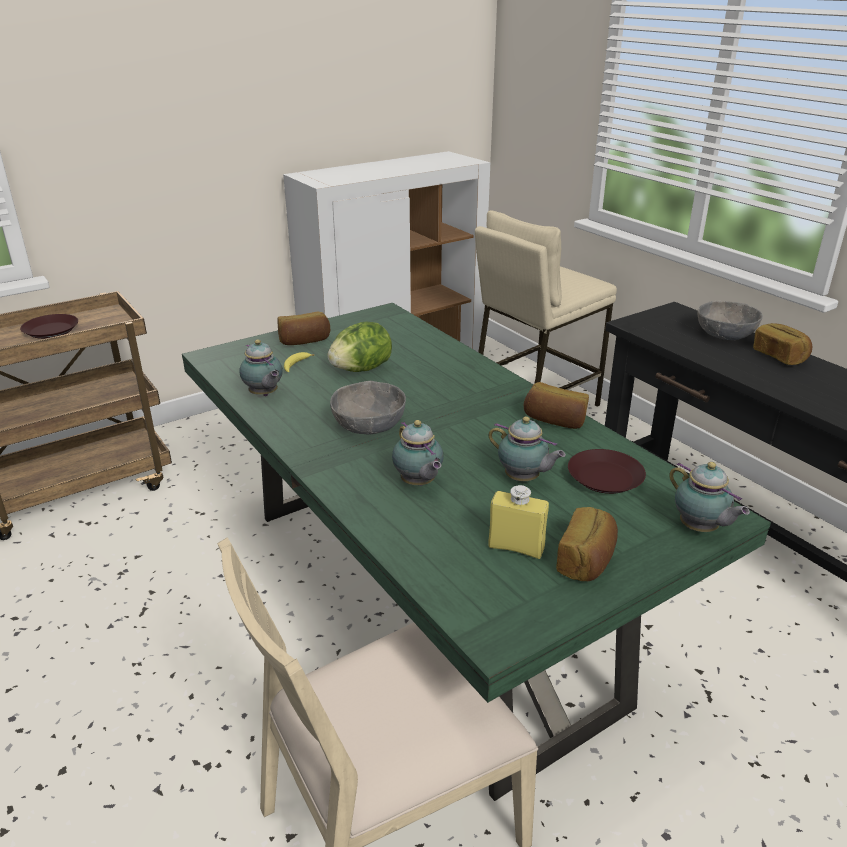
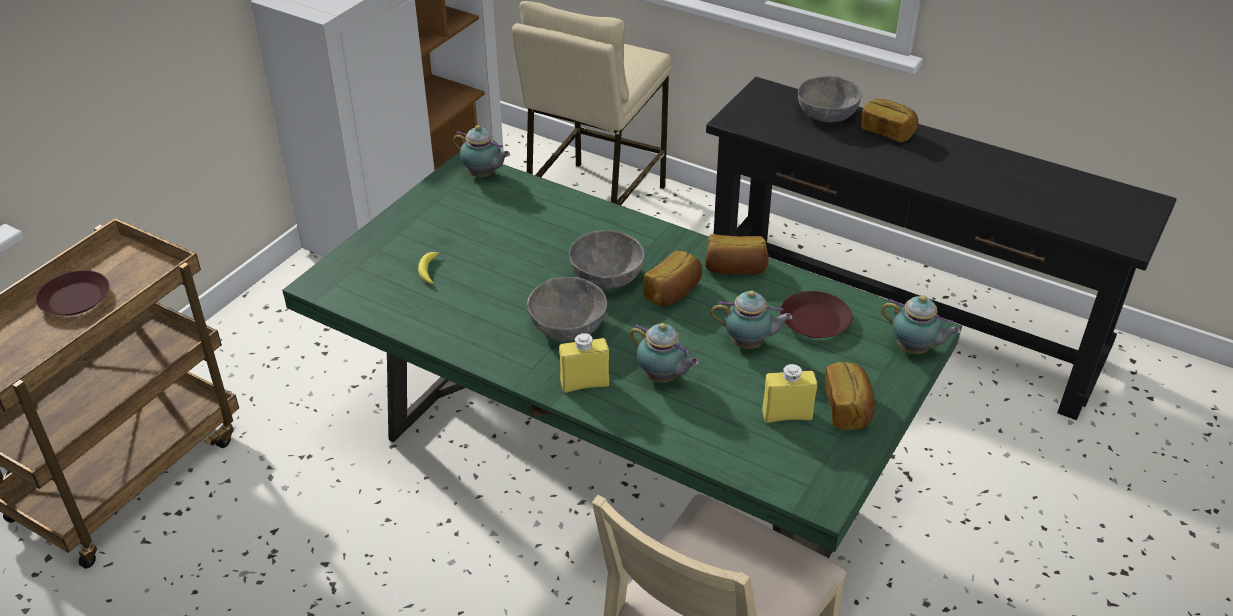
camera: 25 degrees left, 10 degrees up
(264, 395) = (429, 320): teapot -> teapot (483, 175)
(304, 341) = (409, 234): bread -> bread (674, 292)
(345, 469) = (584, 384): none -> yellow bottle
(361, 369) = (504, 257): lettuce -> none
(433, 400) = (606, 277): none -> grey bowl

